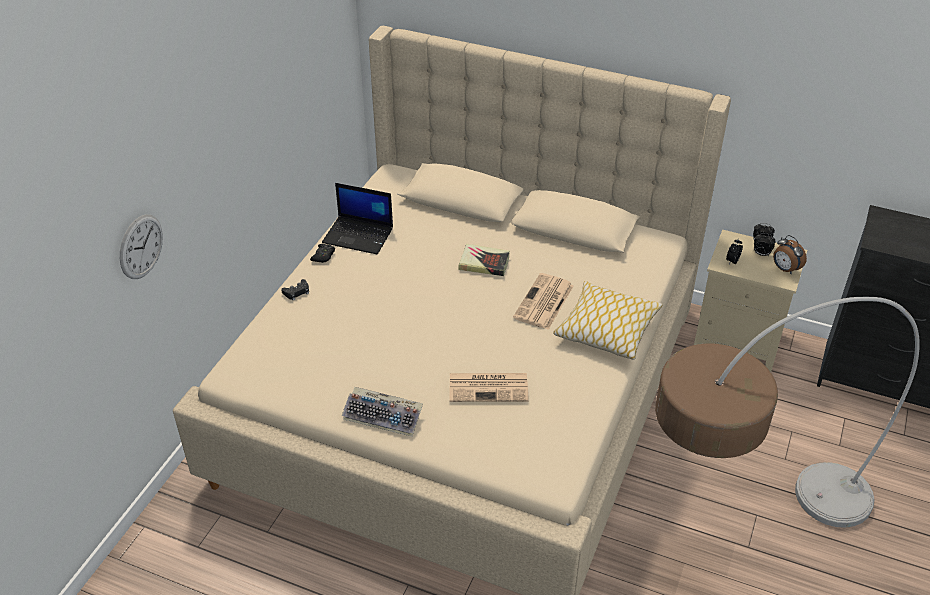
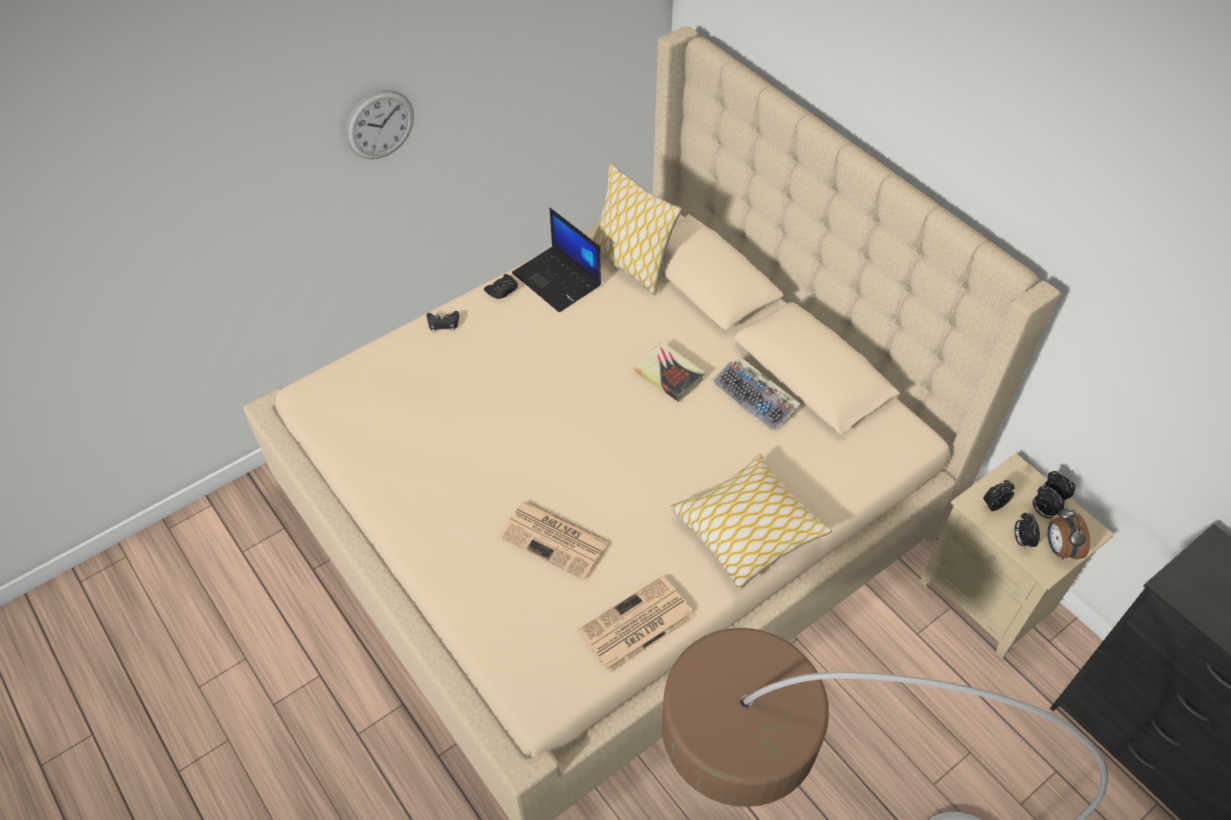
camera: 30 degrees right, 10 degrees up
(141, 246) = (231, 222): wall clock -> wall clock (380, 124)
(384, 416) = (420, 519): keyboard -> keyboard (756, 399)
(403, 208) = (631, 264): none -> pillow
(544, 302) = (699, 458): newspaper -> newspaper (635, 626)
(762, 273) = (1021, 540): none -> alarm clock

